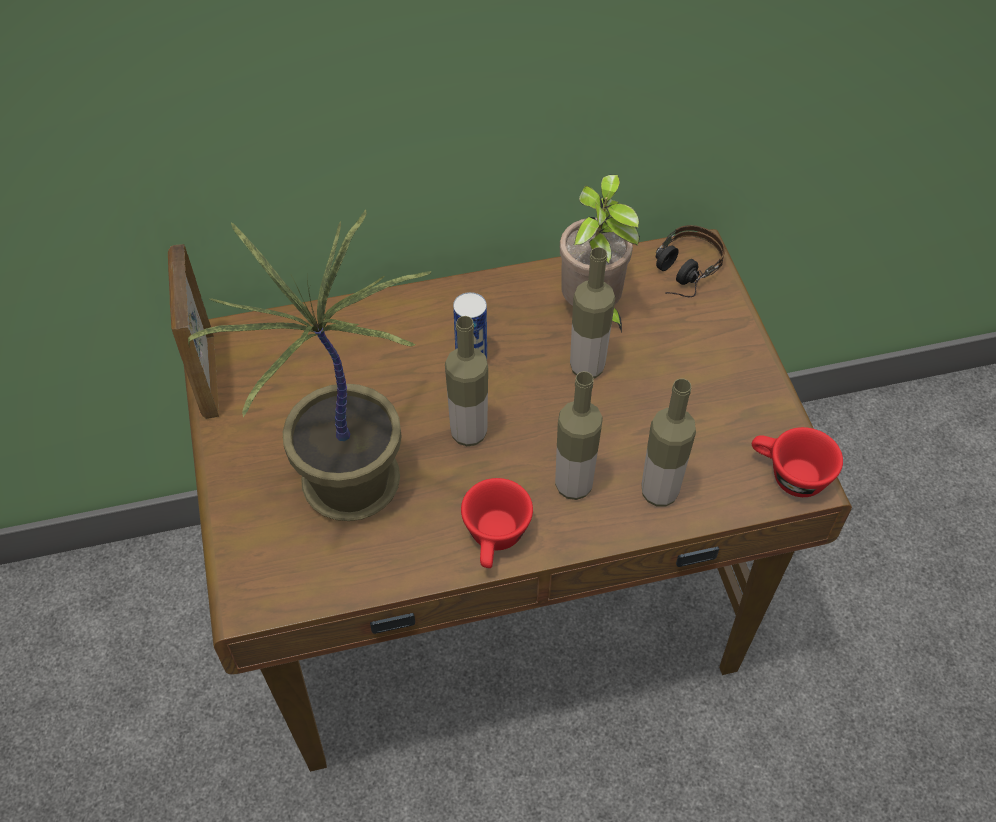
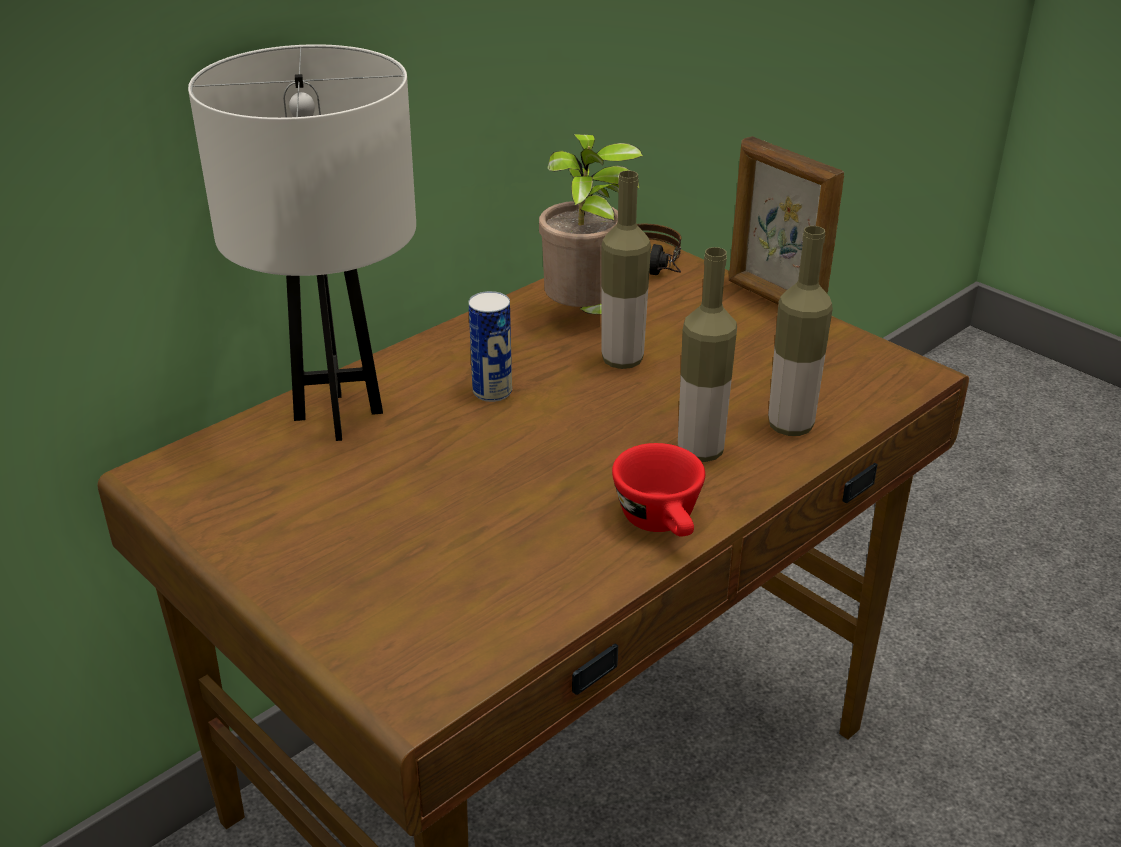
camera: 30 degrees left, 20 degrees down
(208, 377) = (178, 509): picture frame -> picture frame (774, 299)
(348, 486) = (448, 542): potted plant -> none
(354, 335) = (338, 416): none -> white table lamp
(468, 433) = (547, 450): bottle -> none
(788, 475) = (894, 372): red cup -> none

